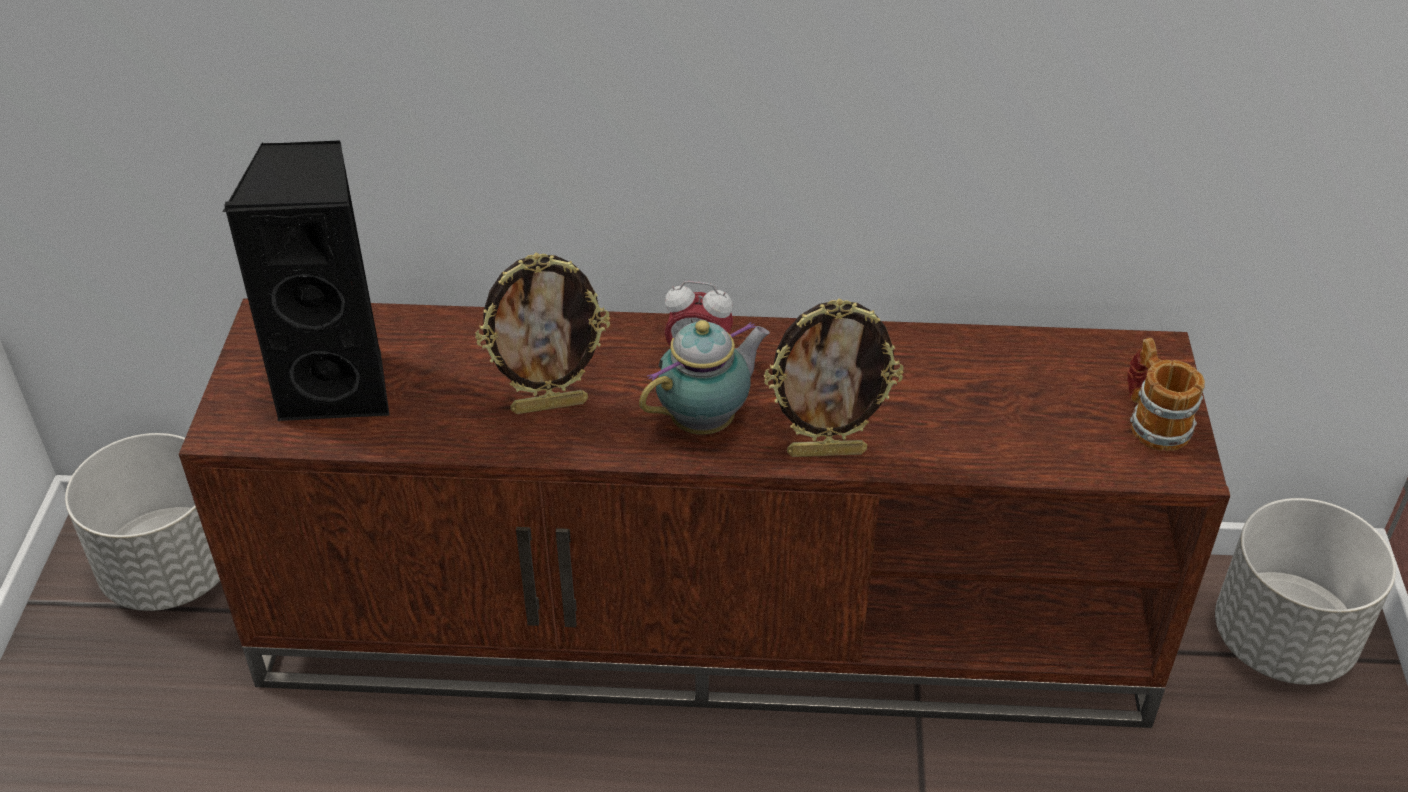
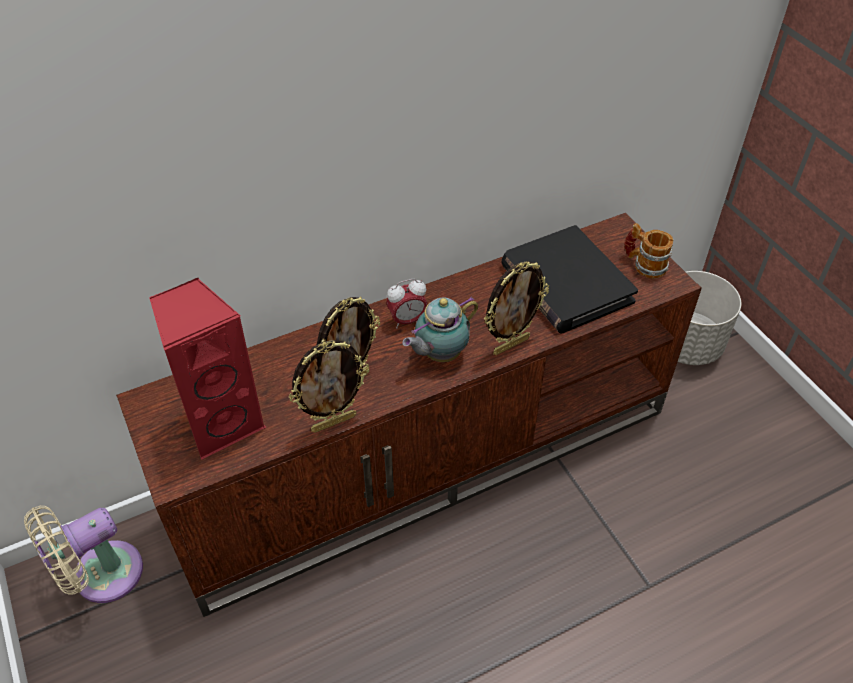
camera: 30 degrees left, 5 degrees up
(172, 571) = (101, 576): grey planter -> beige fan
(340, 386) = (222, 422): black speaker -> red speaker
(483, 448) = (333, 422): none -> picture frame
(707, 421) = (439, 354): teapot -> teapot turned 150 degrees counterclockwise
(991, 399) = (565, 284): none -> black book

